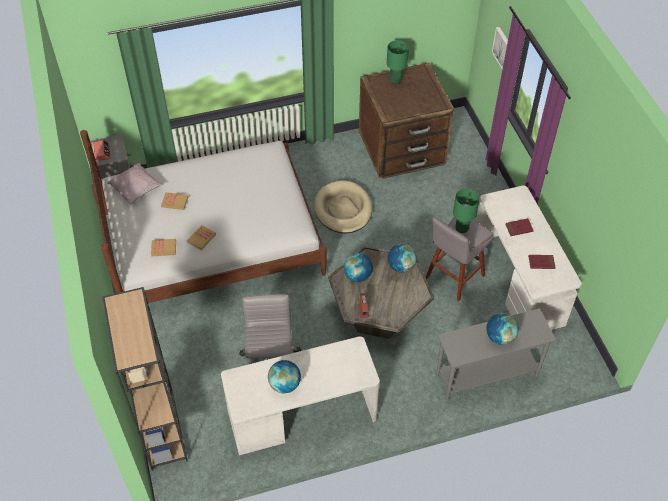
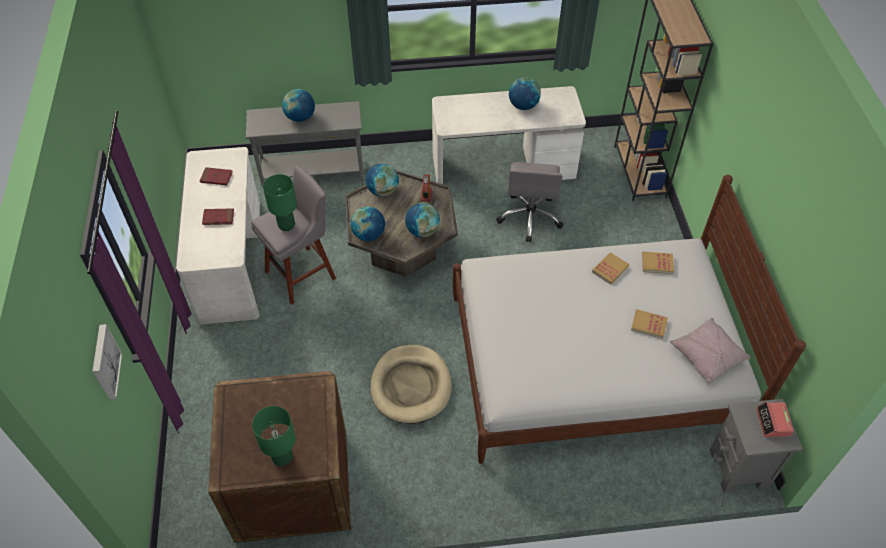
camera: 170 degrees left, 0 degrees up
(402, 308) = (383, 191): none -> globe

